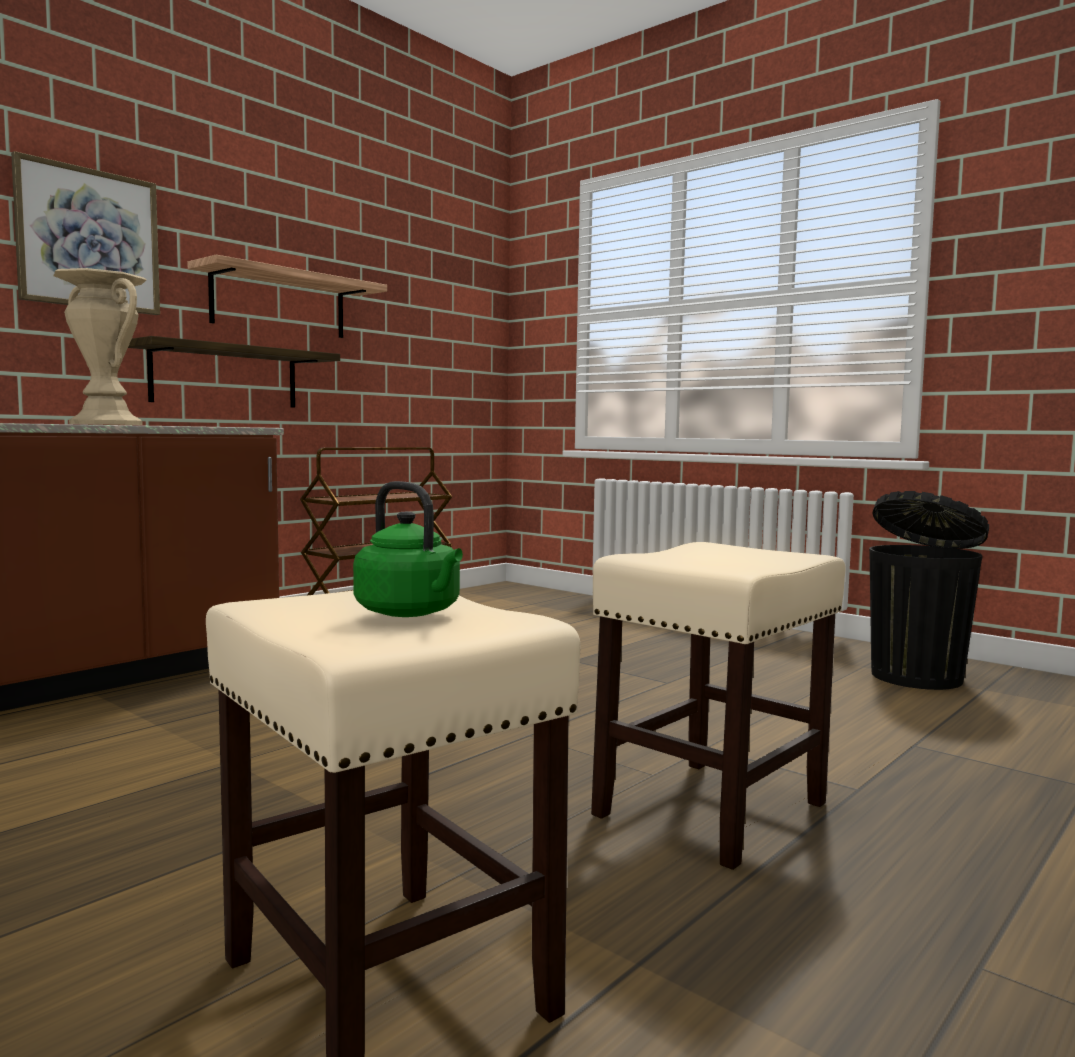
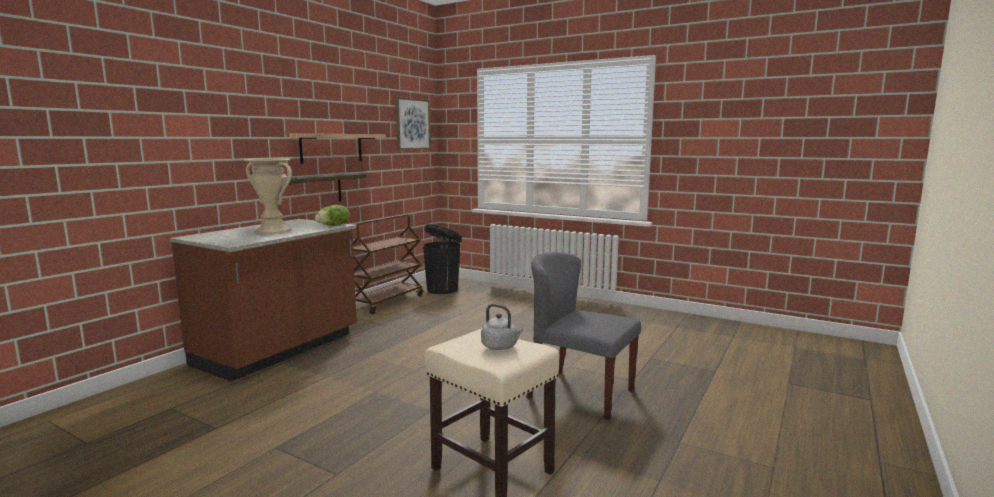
camera: 10 degrees left, 5 degrees up
(88, 239) = (245, 130): picture -> picture (412, 124)
(237, 426) = (333, 225): none -> lettuce
(411, 613) = (501, 347): green kettle -> grey kettle
(712, 808) = (580, 394): beige stool -> grey chair
(917, 676) = (649, 322): black trash can -> black trash can (443, 289)

